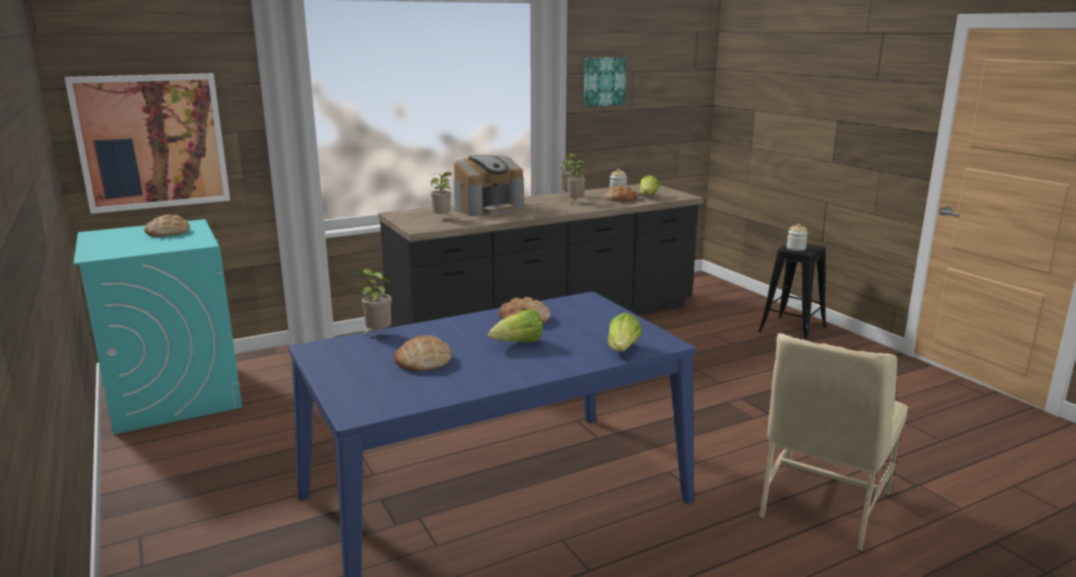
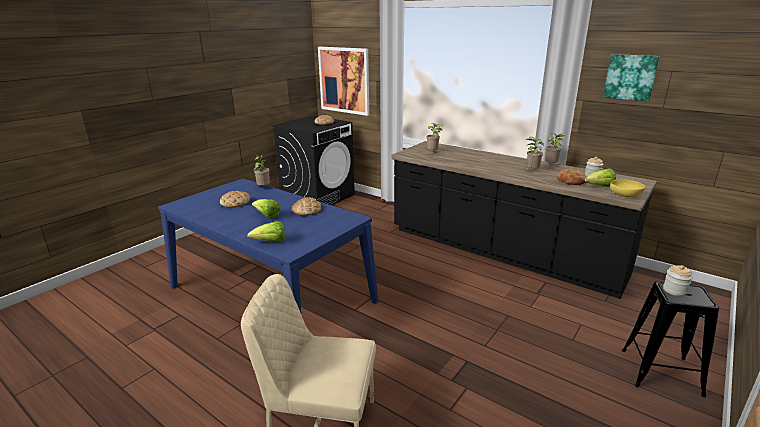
camera: 65 degrees right, 5 degrees up
(174, 395) = (318, 197): turquoise washing machine -> black washing machine
(488, 208) = (474, 156): coffee machine -> none
(679, 196) = (624, 196): none -> yellow bowl

